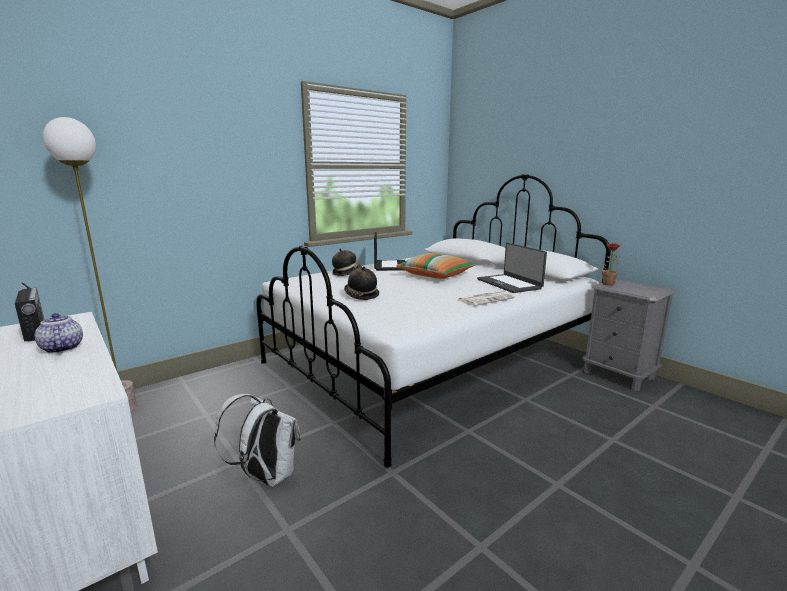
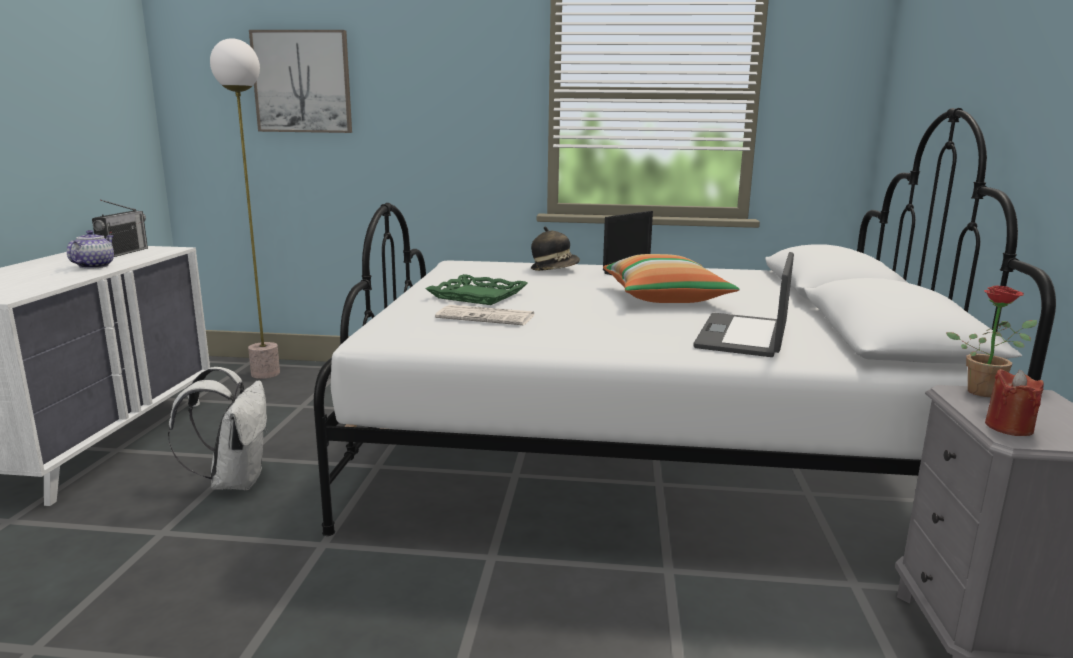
camera: 45 degrees right, 0 degrees up
(116, 156) = (302, 82): none -> picture
(361, 295) = (477, 296): hat -> green tray
(486, 299) = (618, 342): newspaper -> newspaper (487, 317)
(640, 292) = (1008, 427): none -> red candle

